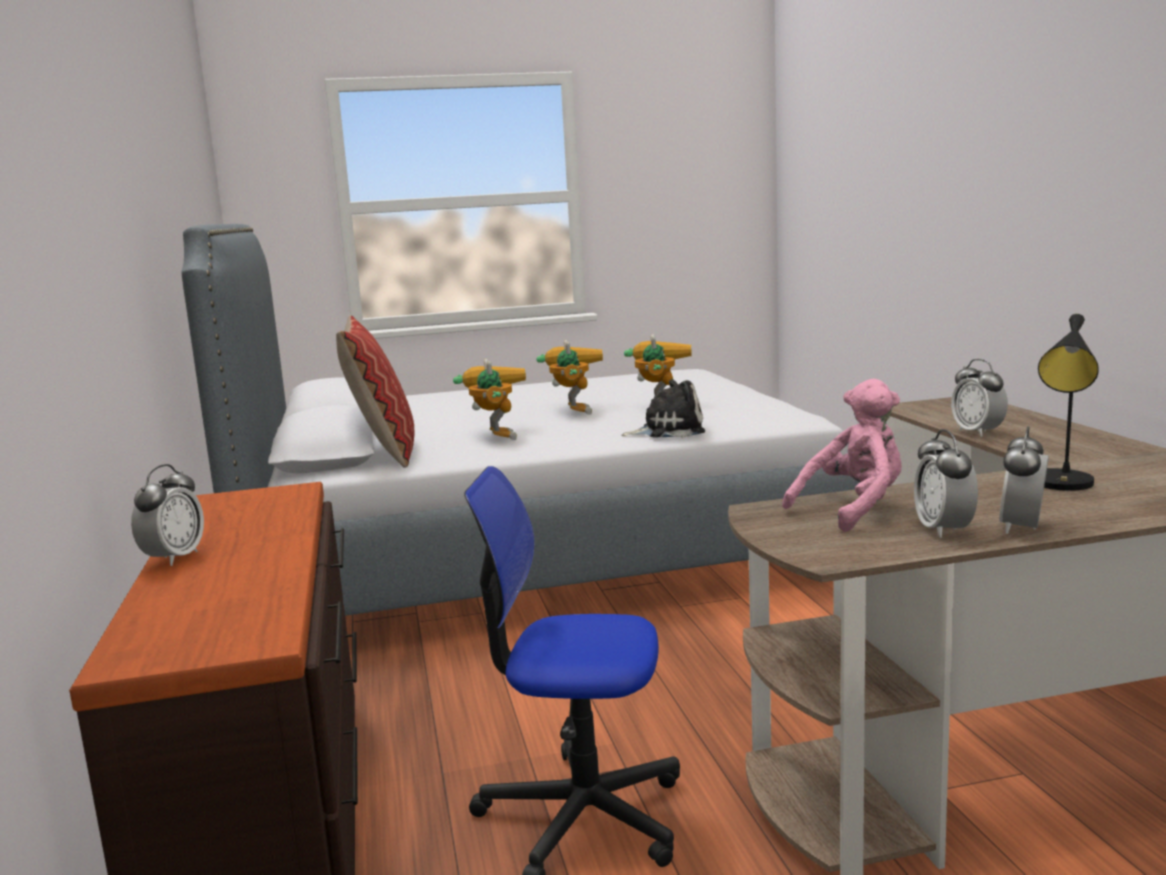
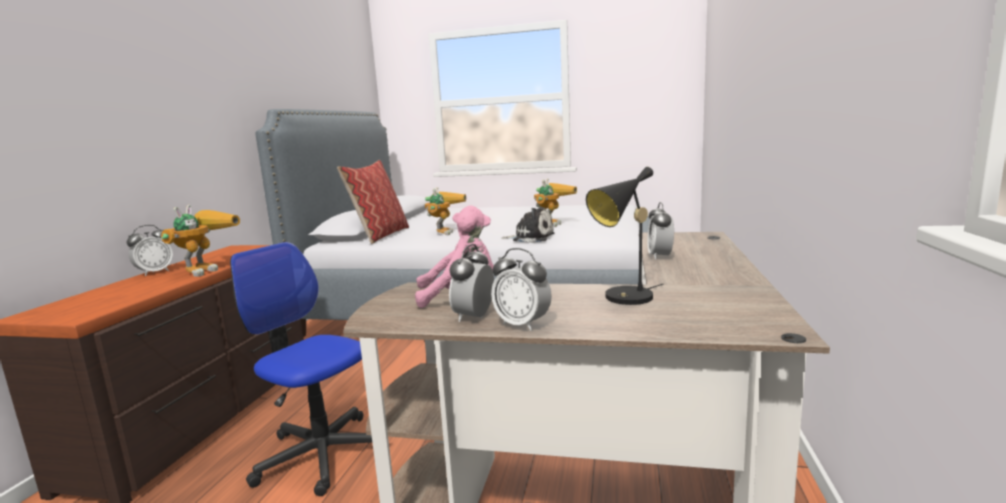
camera: 25 degrees right, 0 degrees up
(572, 410) = (507, 222): toy robot -> toy robot (207, 269)
(1022, 528) = (522, 324): alarm clock -> alarm clock turned 105 degrees counterclockwise

